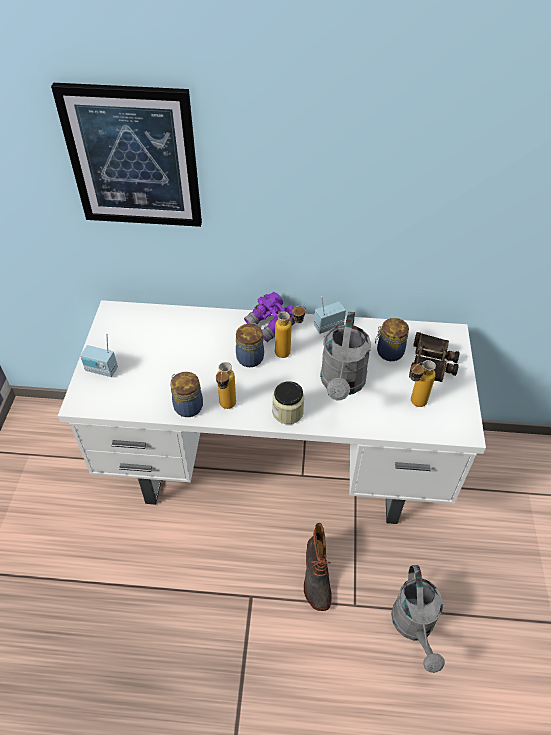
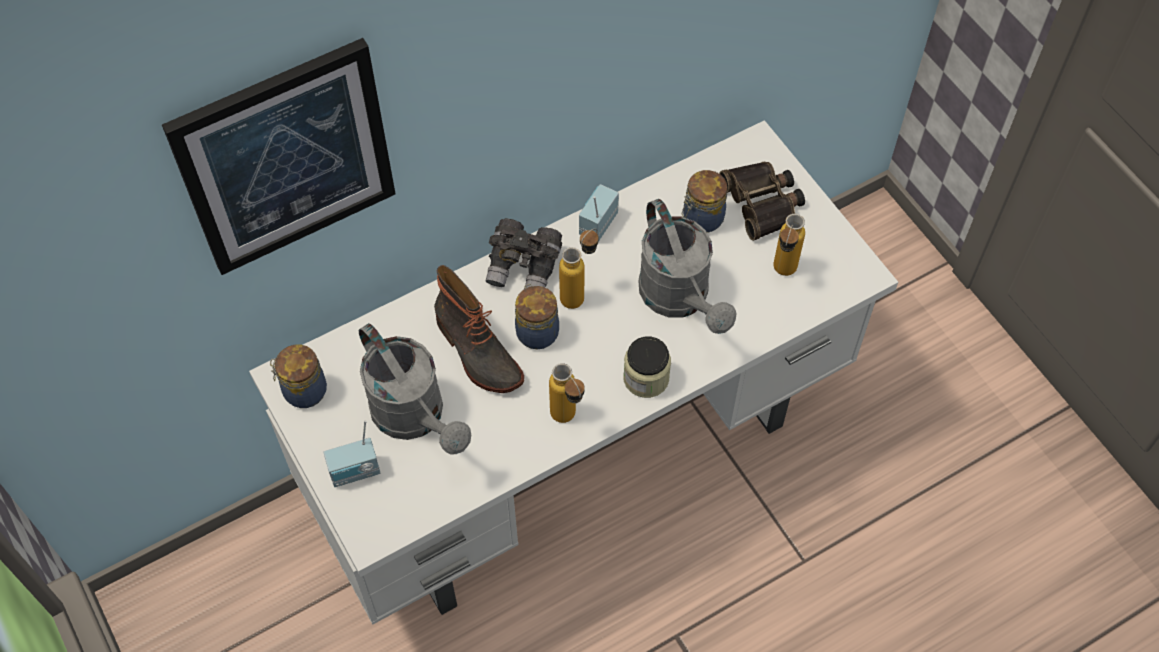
camera: 35 degrees left, 10 degrees up
(187, 406) = (516, 449): jar -> jar (303, 391)
(272, 325) = (524, 267): purple binoculars -> grey binoculars
(316, 577) = (735, 558): boot -> boot (476, 353)
(414, 627) = (887, 539): grey watering can -> grey watering can (416, 417)

